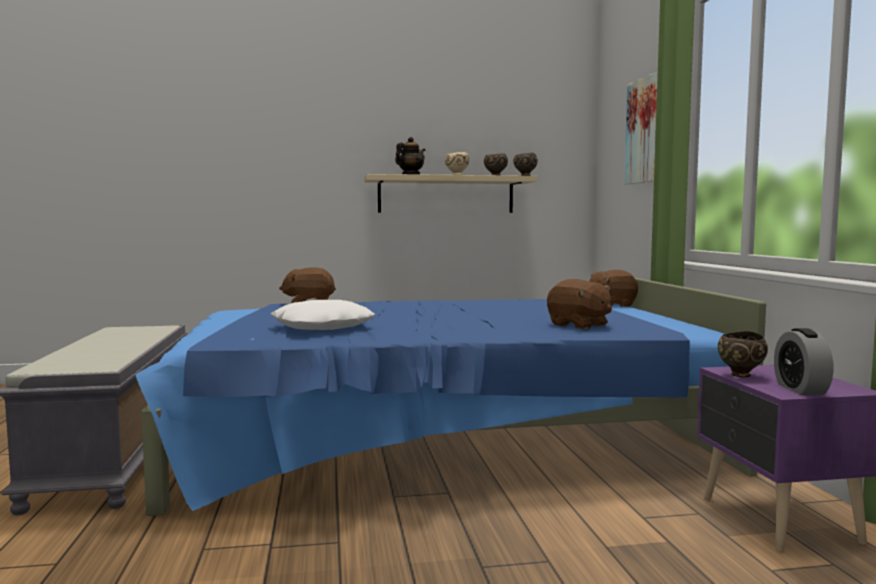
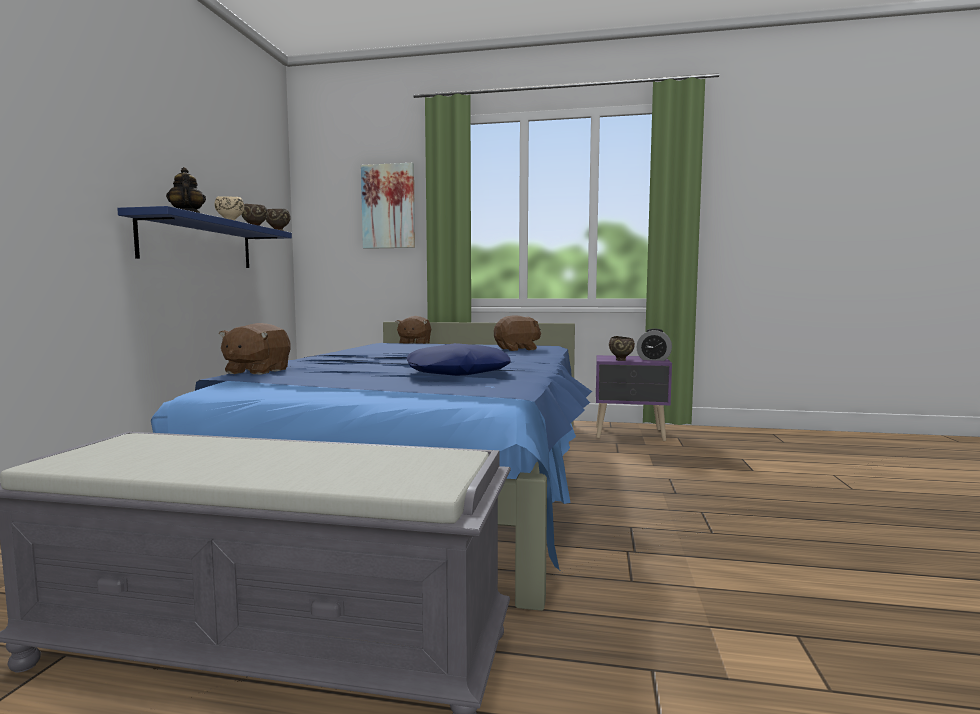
camera: 70 degrees left, 0 degrees up
(321, 327) = (458, 372): white pillow -> blue pillow
(446, 195) = (198, 243): beige shelf -> blue shelf

